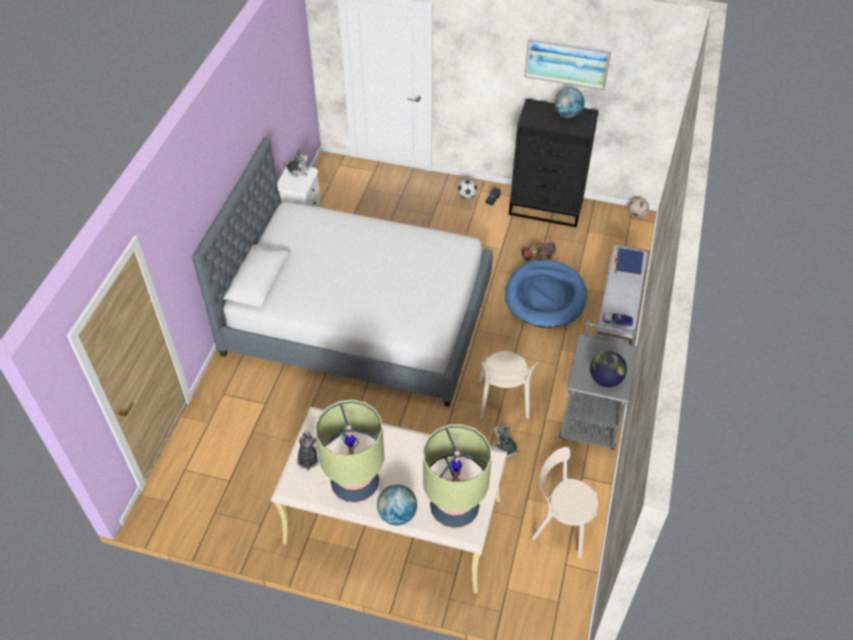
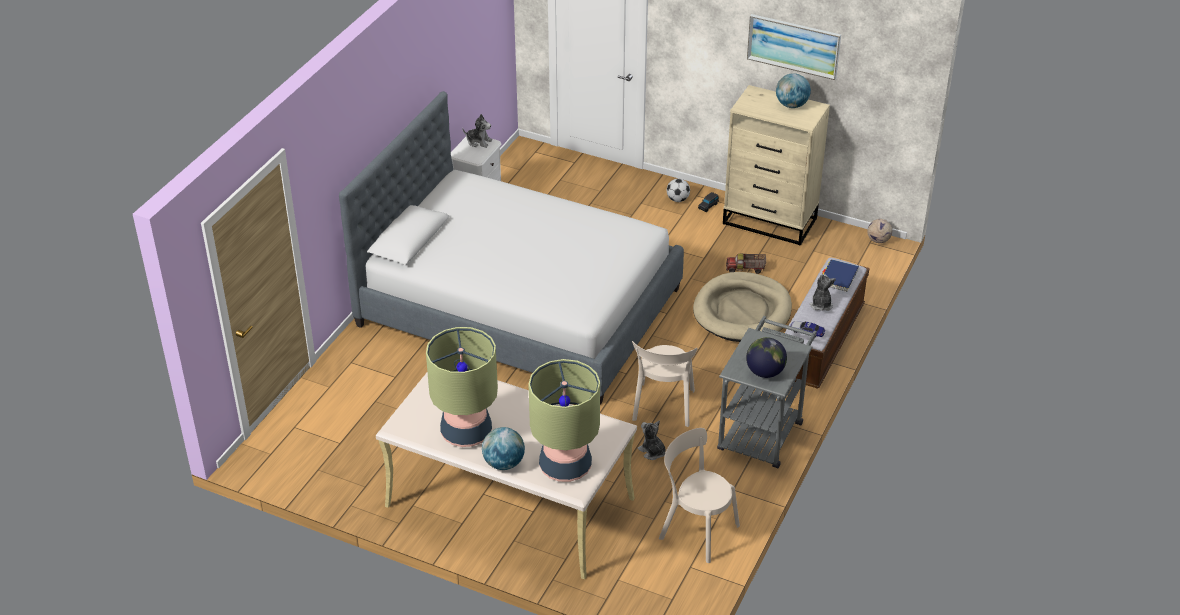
camera: 10 degrees right, 10 degrees down
(308, 459) = (422, 405): plush toy -> plush toy (821, 304)
(545, 297) = (742, 311): blue dog bed -> beige dog bed
(546, 208) = (770, 221): black dresser -> beige dresser

